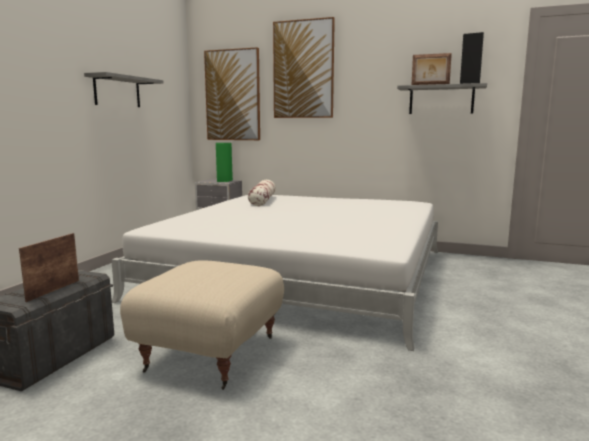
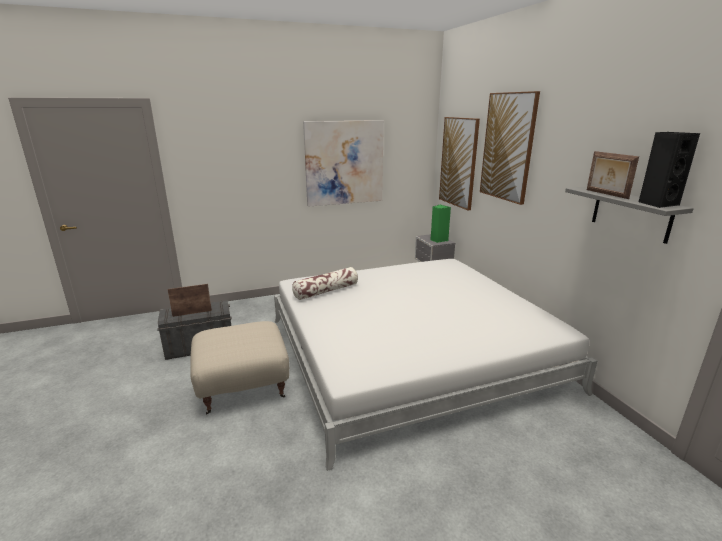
camera: 50 degrees right, 10 degrees up
(117, 91) = (344, 163): grey shelf -> picture
(262, 201) = (433, 273): pillow -> pillow (326, 291)

